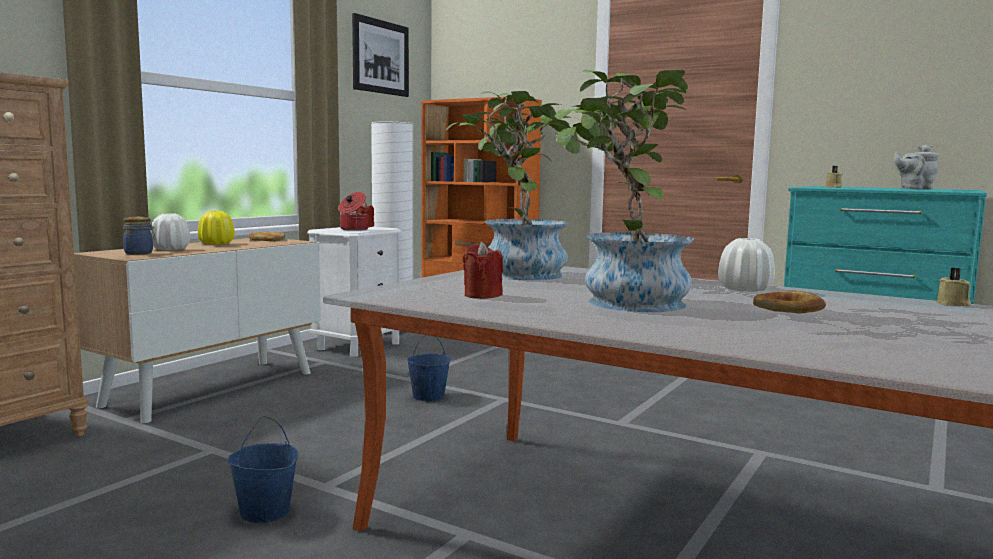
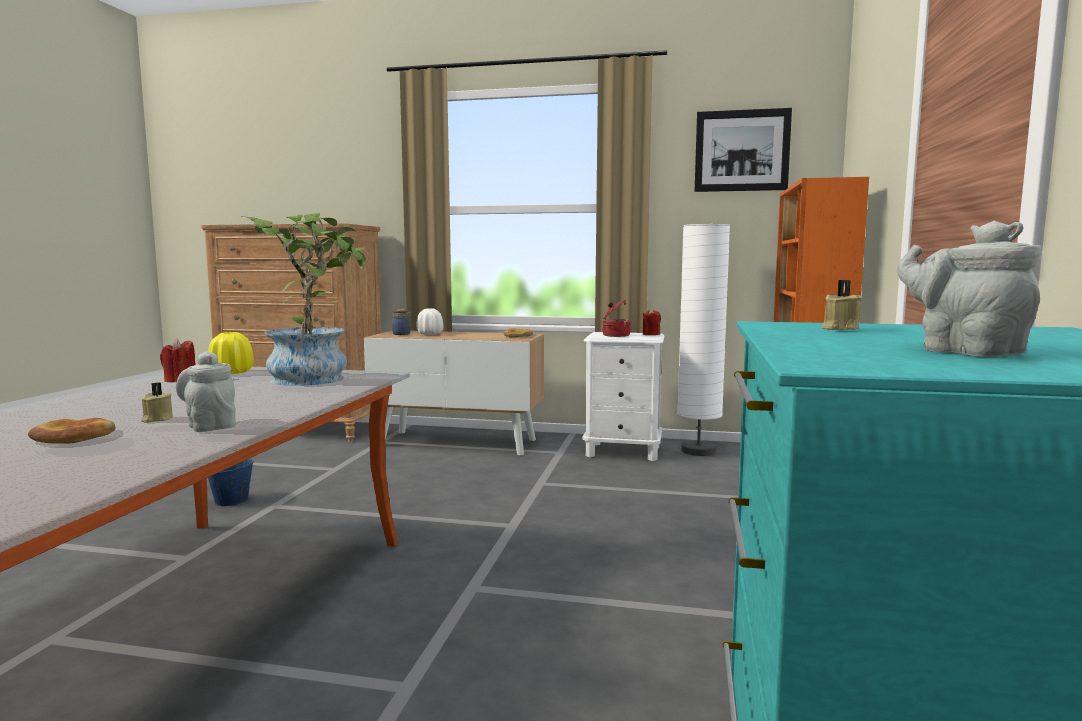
camera: 70 degrees right, 0 degrees up
(216, 244) = (474, 334): yellow vase -> yellow vase (232, 372)
(428, 396) = (493, 498): blue bucket -> none
(620, 301) = (140, 401): potted plant -> none
(744, 290) = (210, 425): white vase -> grey teapot
(953, 304) = (64, 497): beige candle -> beige candle (157, 419)

